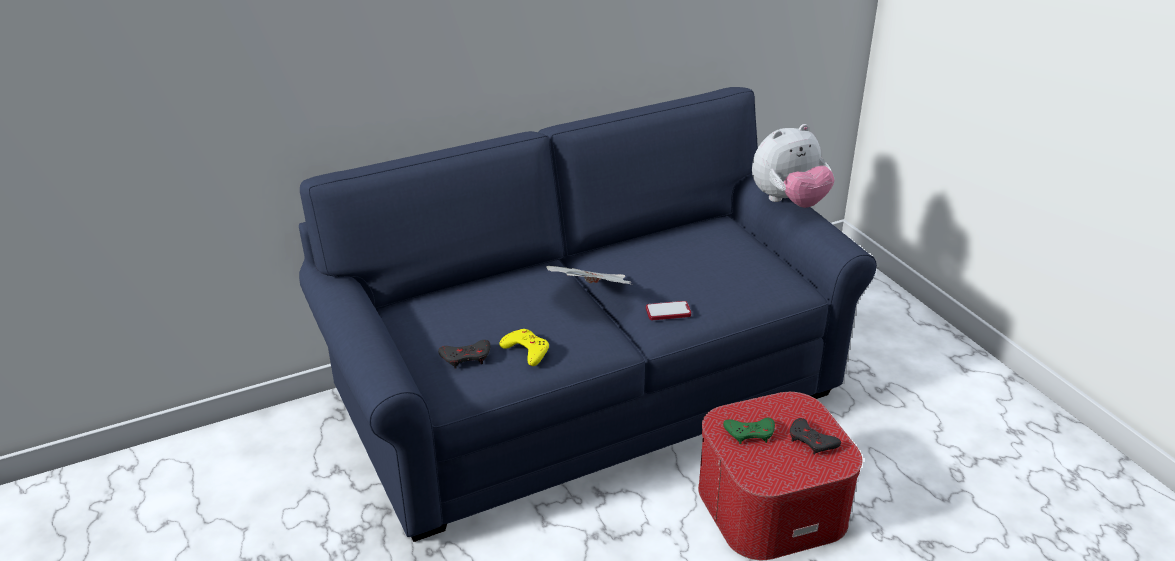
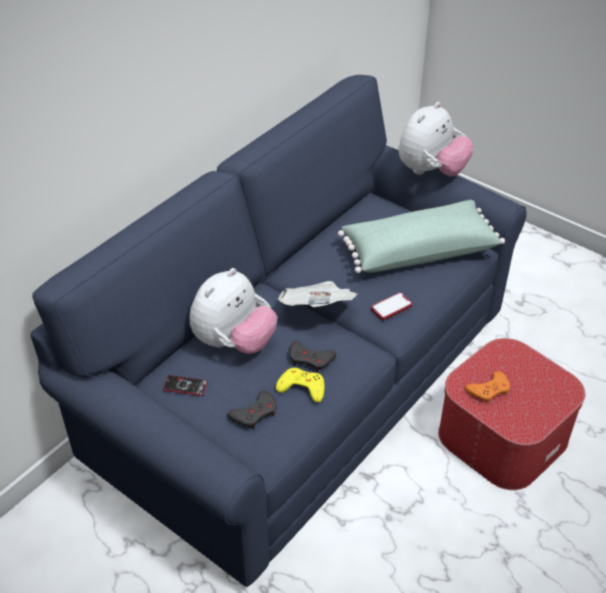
camera: 25 degrees left, 10 degrees up
(421, 318) = (185, 386): none -> phone
(492, 298) = (234, 342): none -> plush toy
(735, 273) = (418, 250): none -> green pillow
(750, 433) = (489, 390): green game controller -> orange game controller
(812, 441) = (537, 380): grey game controller -> grey game controller (310, 359)

